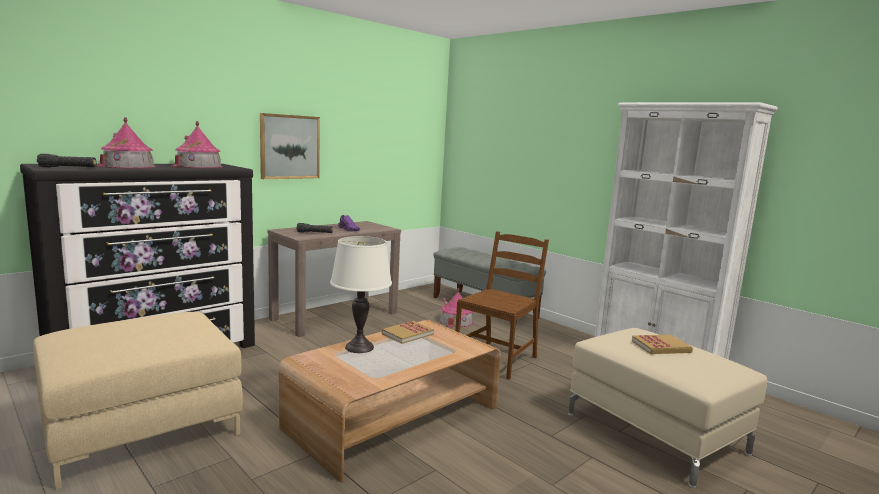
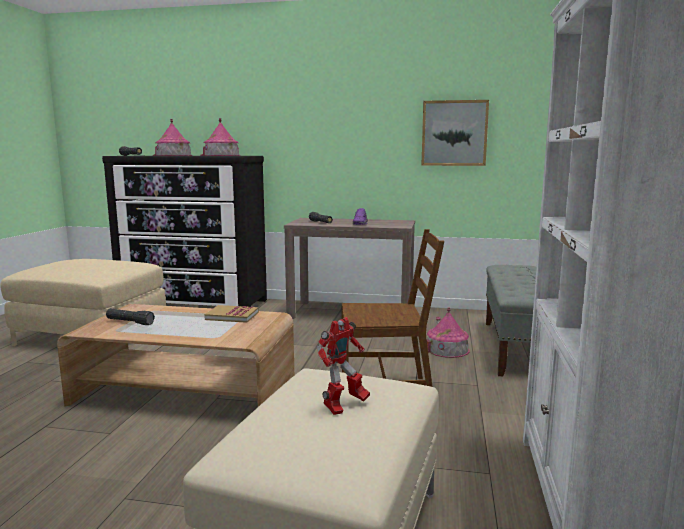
camera: 55 degrees right, 0 degrees up
(289, 147) = (326, 139): picture -> picture (454, 133)
(359, 347) = (175, 312): white table lamp -> none
(359, 368) = (130, 322): none -> black flashlight
(661, 346) = (343, 406): book -> toy robot

